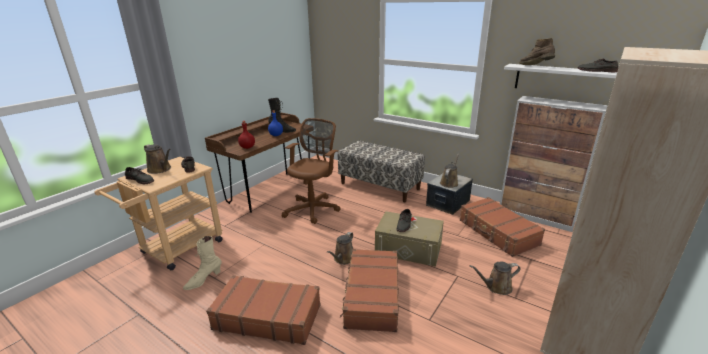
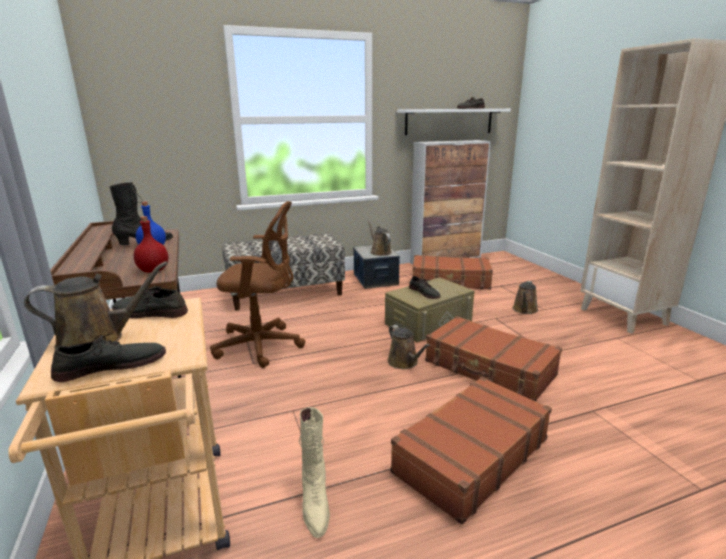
camera: 55 degrees left, 5 degrees down
(313, 208) = (262, 346): brown office chair -> brown office chair turned 120 degrees clockwise
(535, 66) = (426, 108): brown boot -> none

